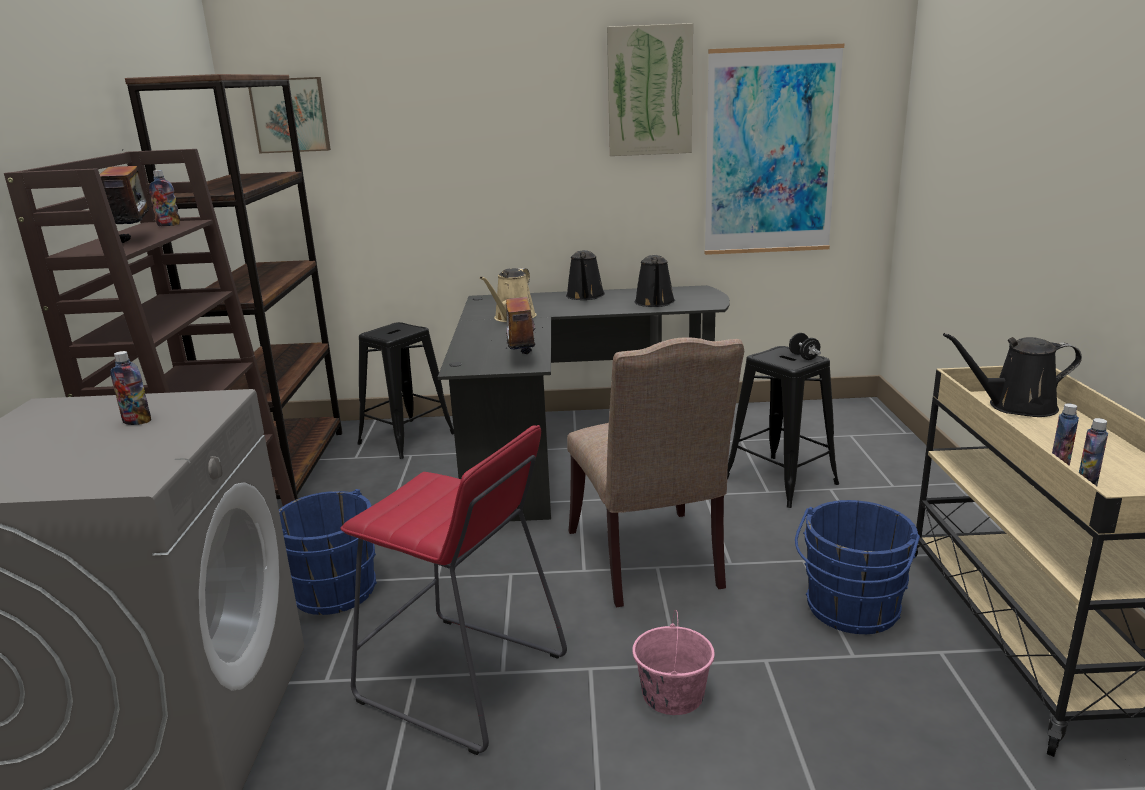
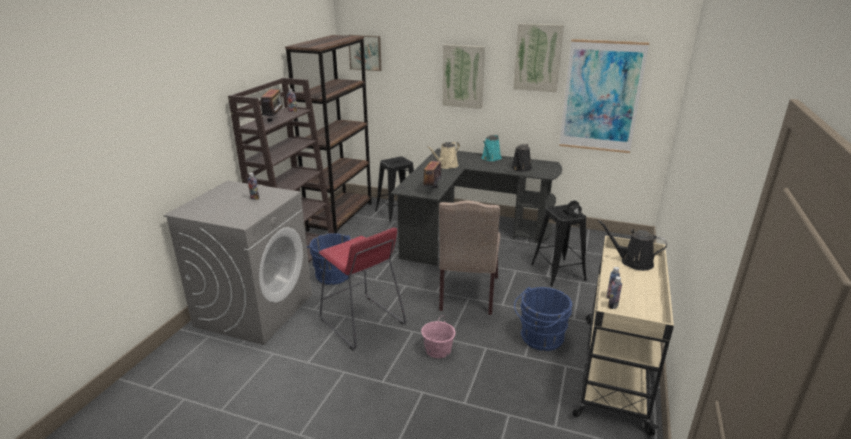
camera: 20 degrees right, 5 degrees up
(508, 143) = (463, 76): none -> picture
(585, 296) = (490, 158): black watering can -> turquoise watering can

